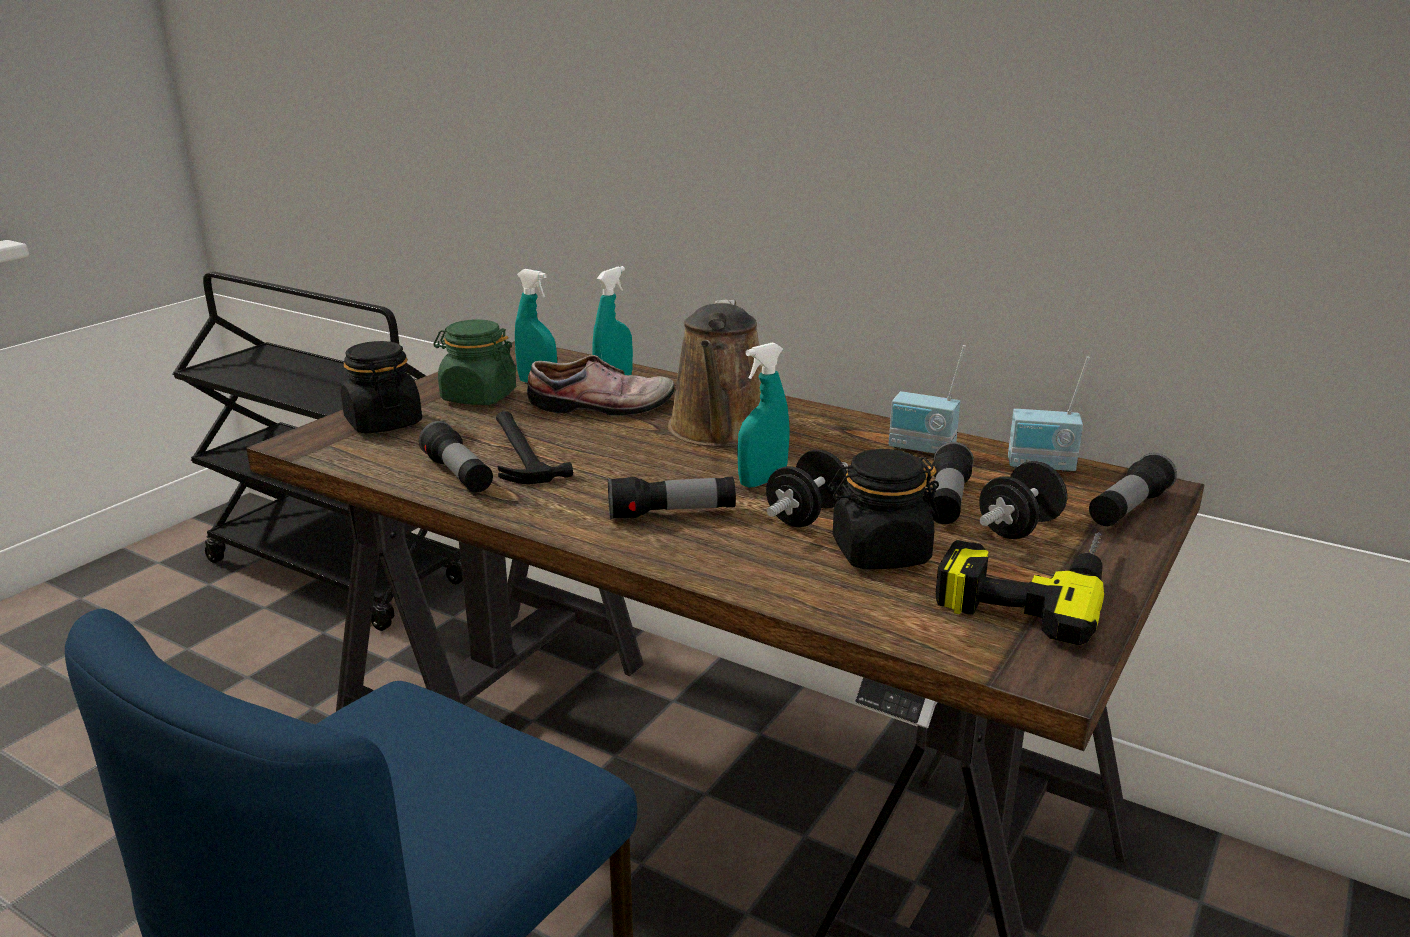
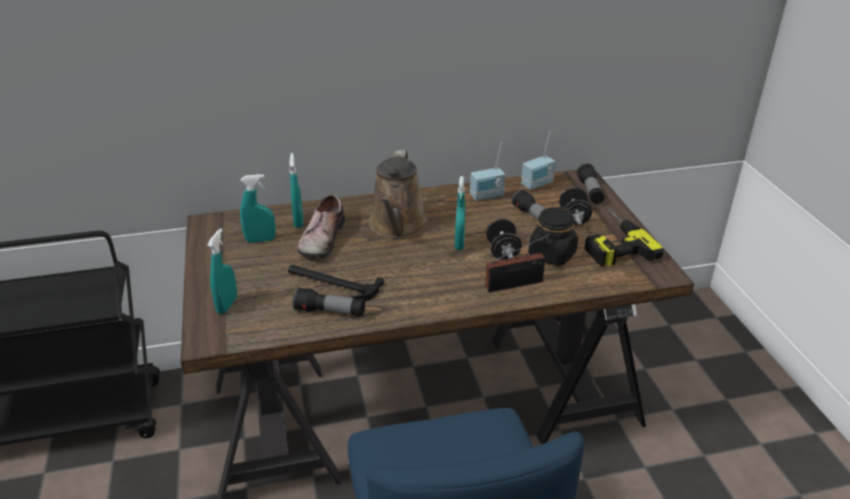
camera: 45 degrees left, 10 degrees up
(383, 423) = (227, 305): black jar -> turquoise spray bottle
(478, 397) = (245, 263): green jar -> none
(602, 407) = (320, 238): shoe -> shoe turned 150 degrees clockwise
(671, 513) = (455, 279): flashlight -> none
(720, 431) = (397, 226): brown watering can -> brown watering can turned 45 degrees clockwise
(746, 560) = (517, 284): none -> radio

